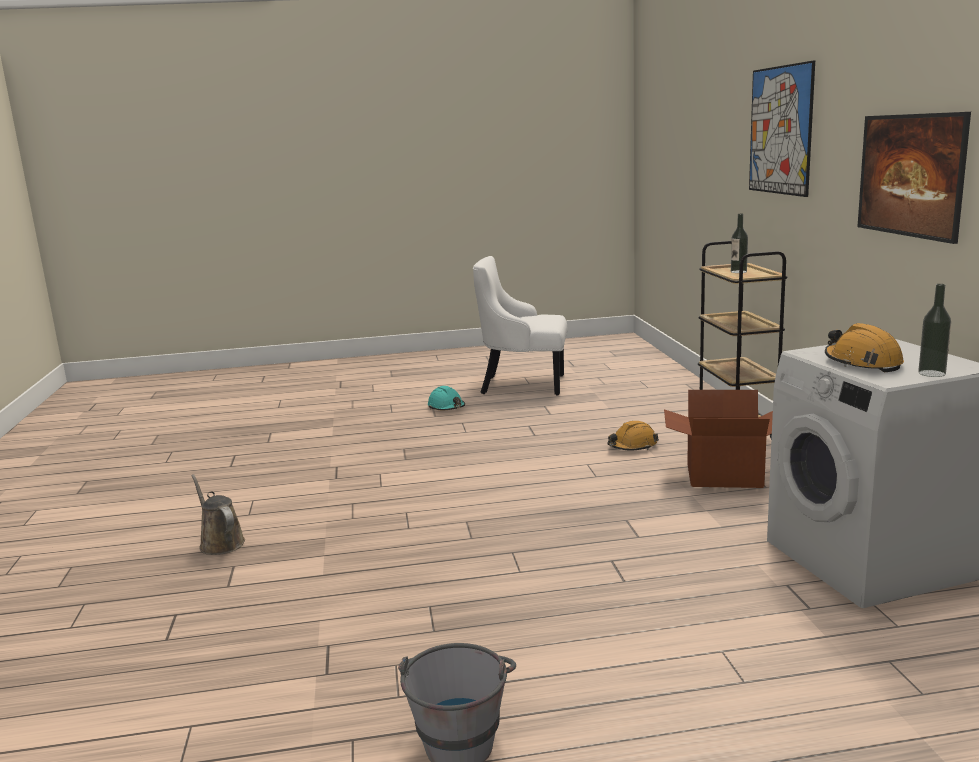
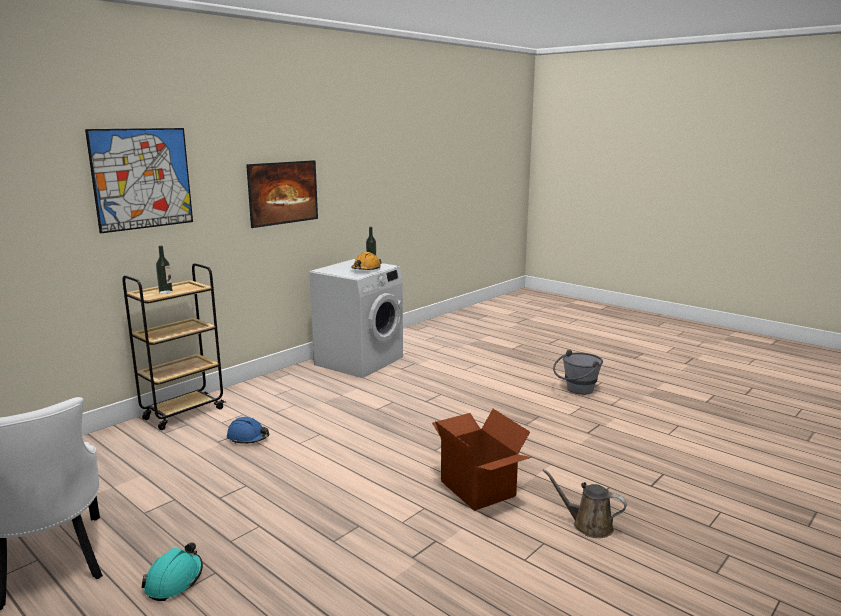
camera: 130 degrees left, 0 degrees up
(220, 543) = (588, 525): brown watering can -> brown watering can turned 105 degrees clockwise
(632, 446) = (248, 438): orange hard hat -> blue hard hat
(724, 476) = (285, 400): cardboard box -> cardboard box (479, 488)

